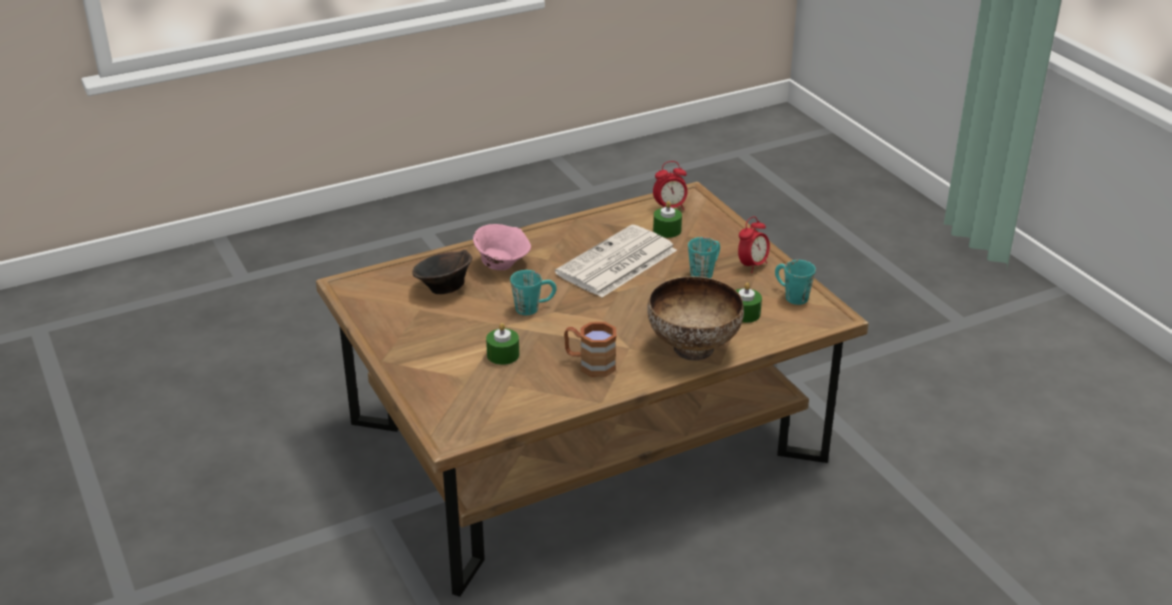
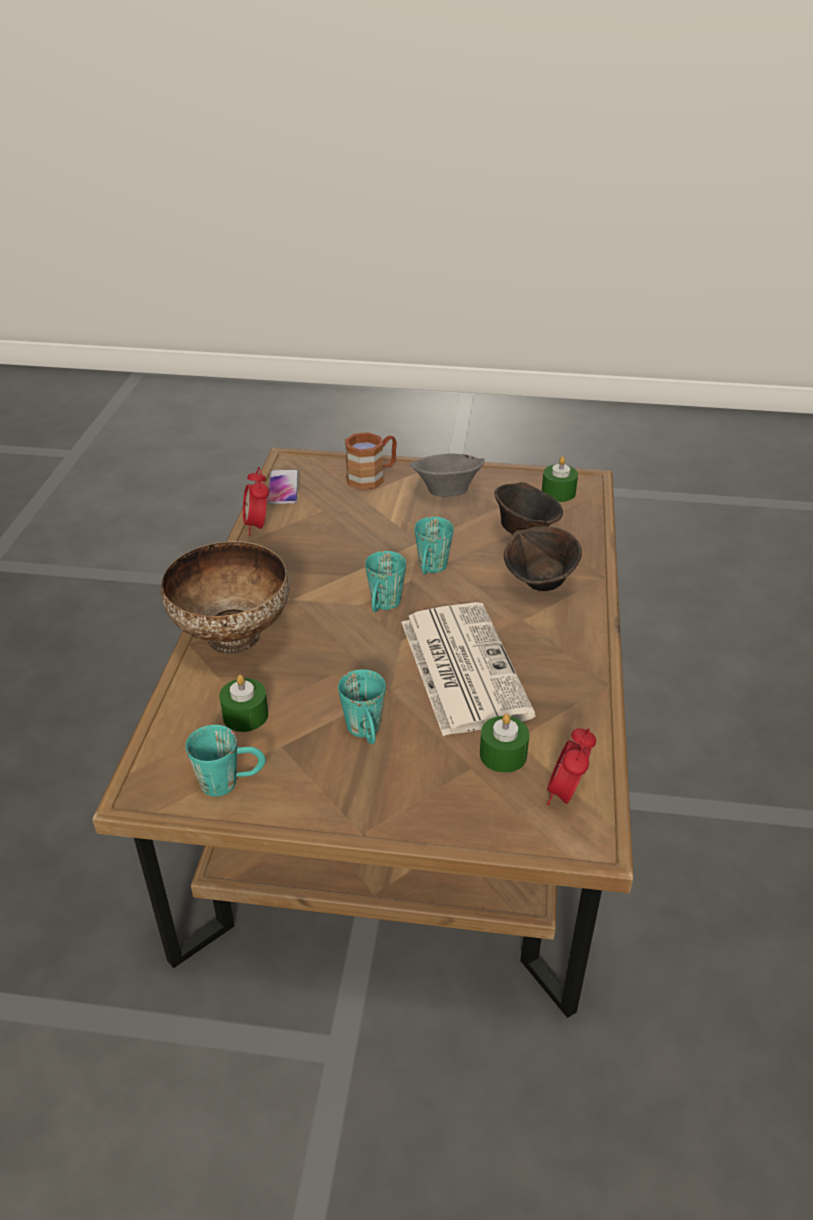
camera: 125 degrees right, 5 degrees up
(422, 339) = (446, 492): none -> grey bowl
(499, 418) = (283, 488): none -> phone
(502, 264) = (540, 583): pink bowl -> brown bowl
(503, 355) = (371, 523): green candle -> green candle (558, 492)
(590, 364) = (296, 564): brown mug -> brown mug (372, 477)
(594, 309) = (383, 607): none -> turquoise mug
(752, 265) = (334, 788): alarm clock -> alarm clock (257, 526)

